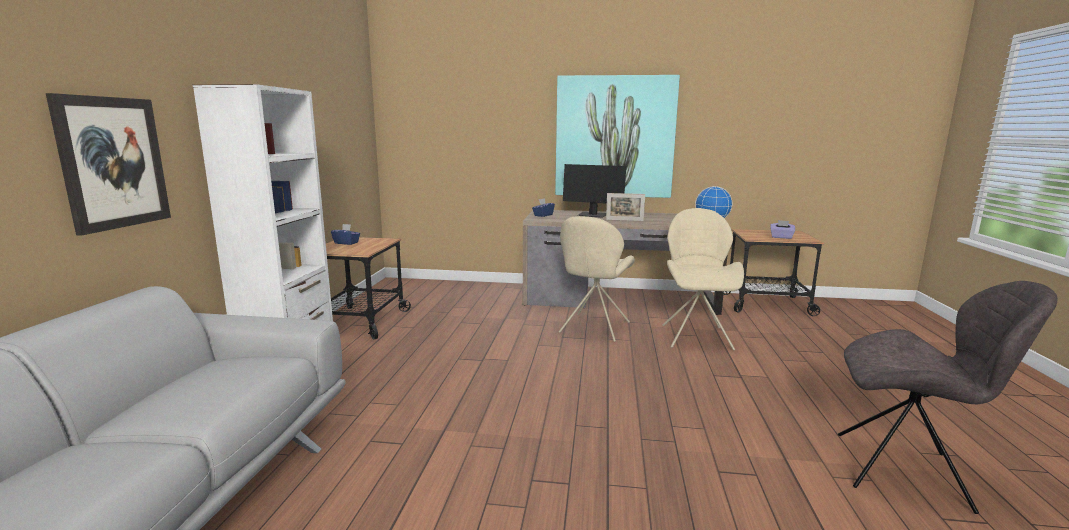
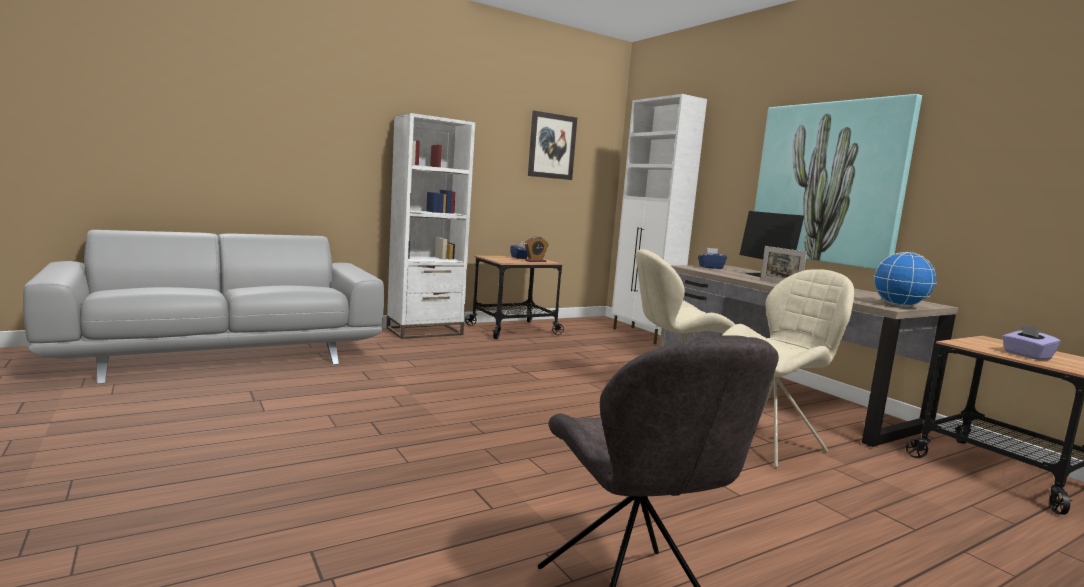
camera: 50 degrees right, 5 degrees down
(113, 163) = (323, 158): picture -> picture (552, 146)
(375, 243) = (535, 261): none -> alarm clock
(457, 286) = (643, 335): none -> white cabinet

